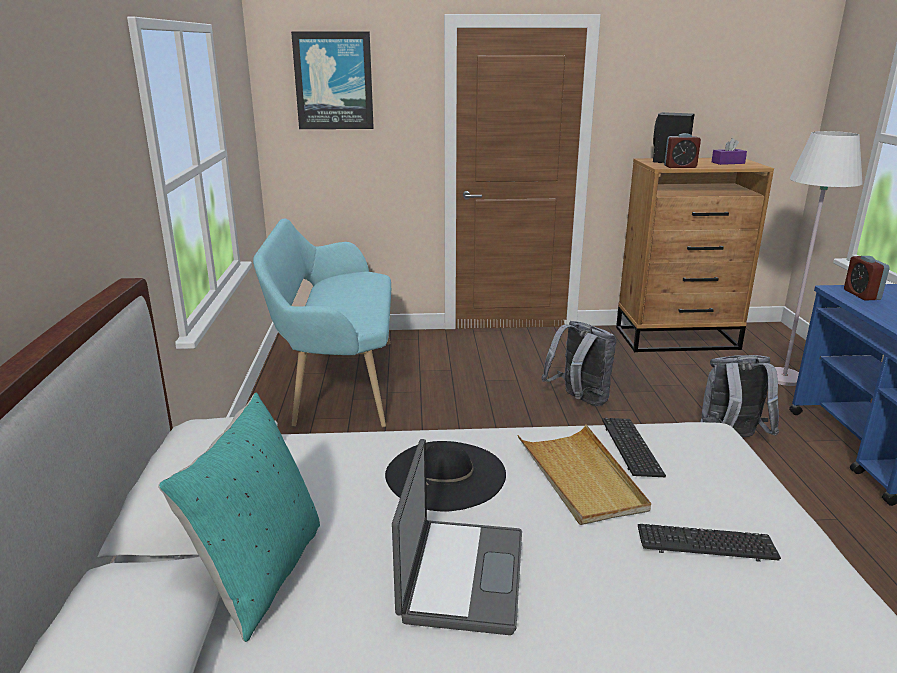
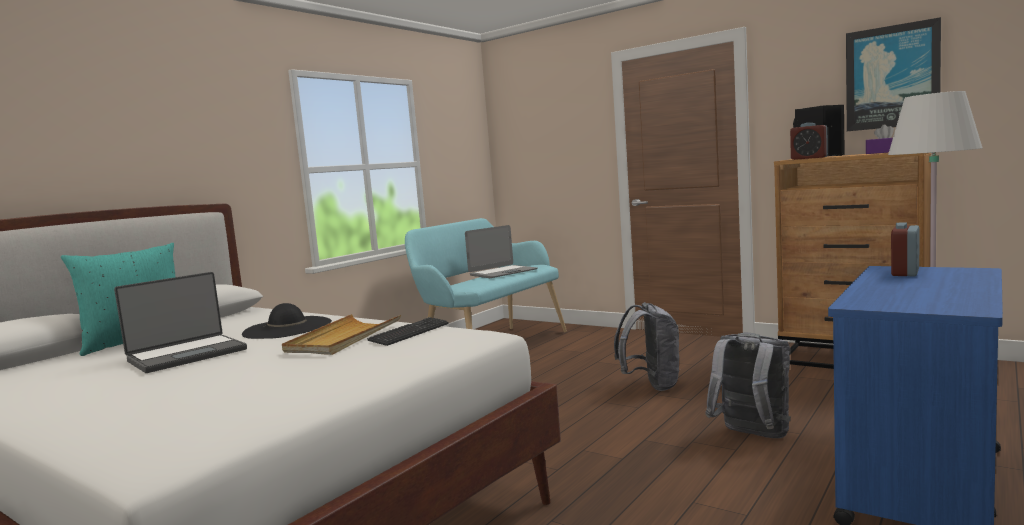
camera: 40 degrees right, 15 degrees down
(333, 81) = (536, 116): picture -> picture (892, 77)
(348, 292) = (502, 273): none -> laptop
(705, 544) = (316, 370): keyboard -> none

